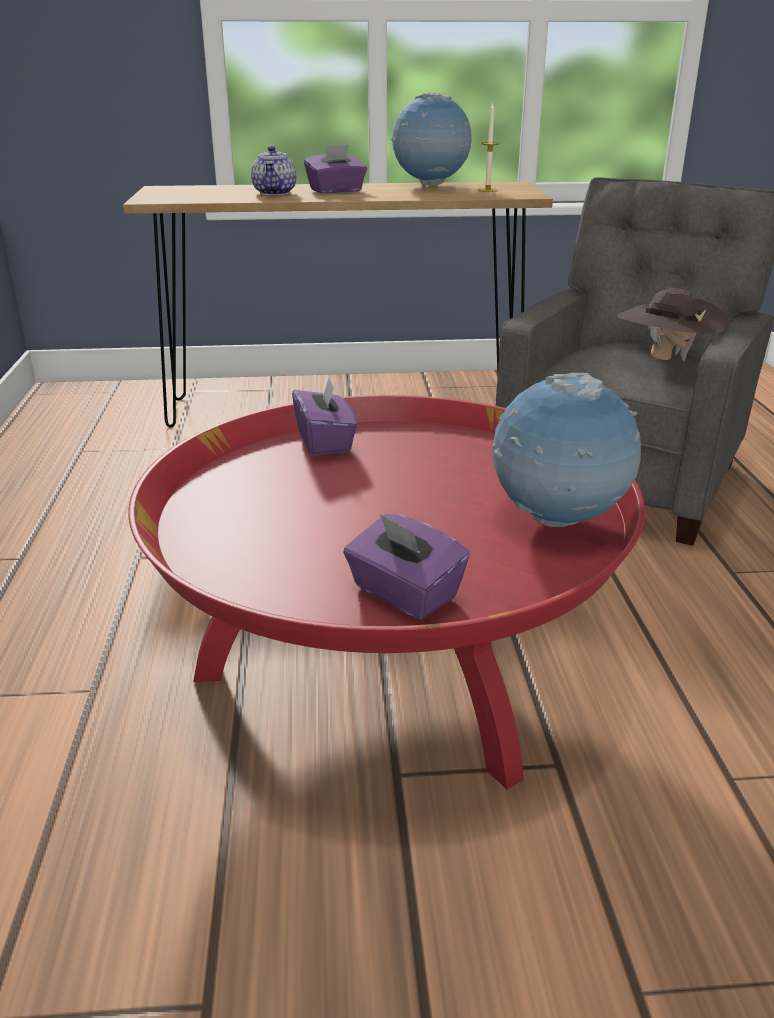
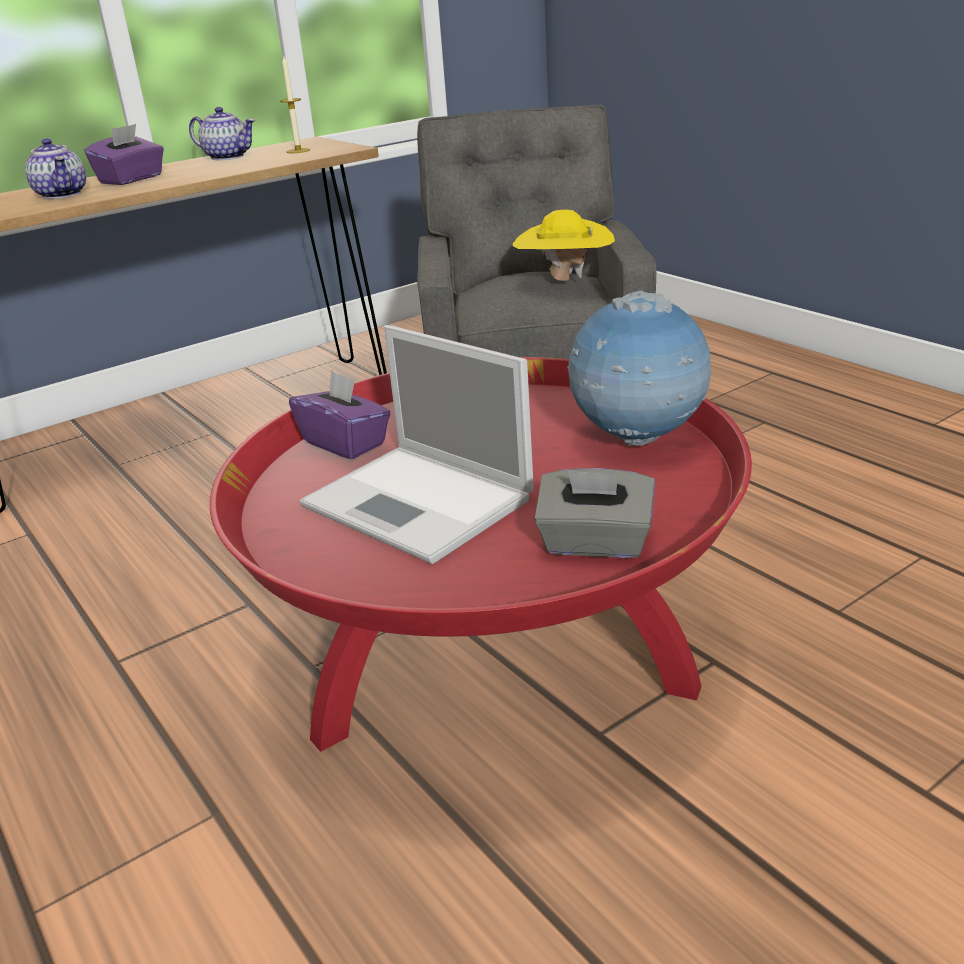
camera: 30 degrees left, 0 degrees up
(320, 508) = (421, 503): none -> laptop
(404, 593) = (595, 543): purple tissue box -> grey tissue box
(430, 186) = (228, 157): globe -> teapot
(664, 360) = (564, 280): brown hat -> yellow hat

